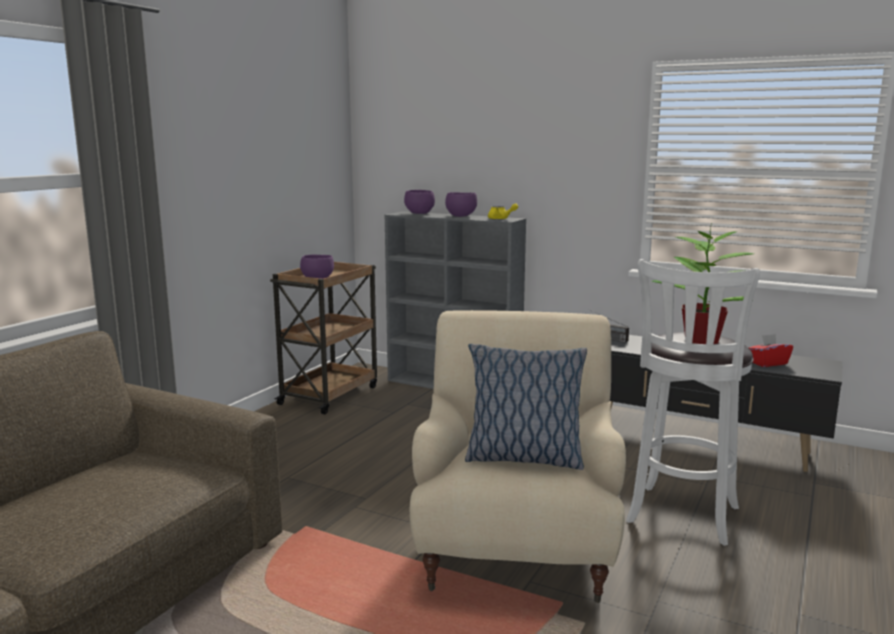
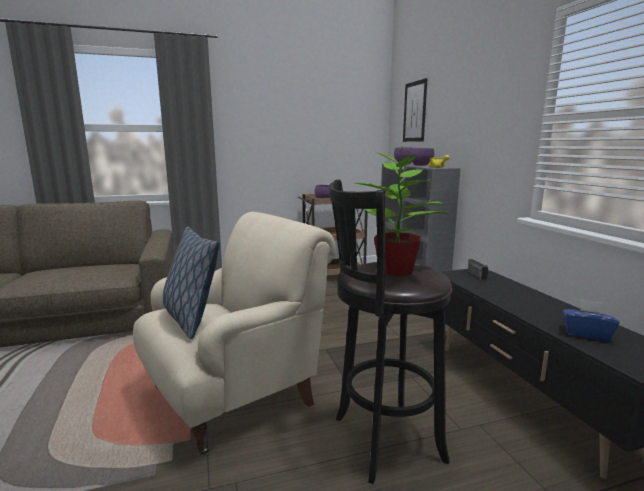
camera: 45 degrees right, 0 degrees up
(419, 140) = (414, 111): none -> picture
(682, 517) = (382, 440): white stool -> black stool
(768, 363) = (586, 334): red tissue box -> blue tissue box

